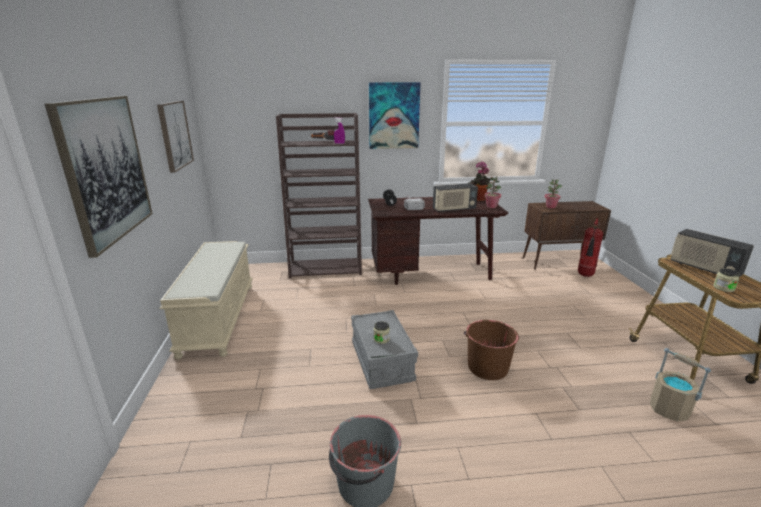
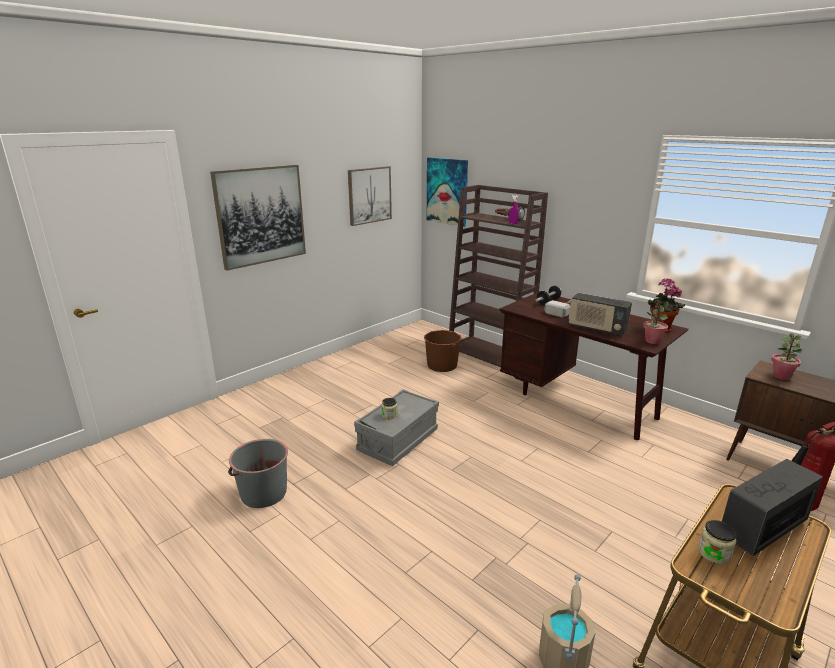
camera: 50 degrees right, 0 degrees up
(218, 317) = (358, 355): beige bench -> none
(394, 116) = (589, 200): picture -> picture (447, 191)
(487, 367) = (464, 497): brown bucket -> brown bucket (442, 365)
(704, 269) = (761, 528): radio -> radio turned 45 degrees clockwise

